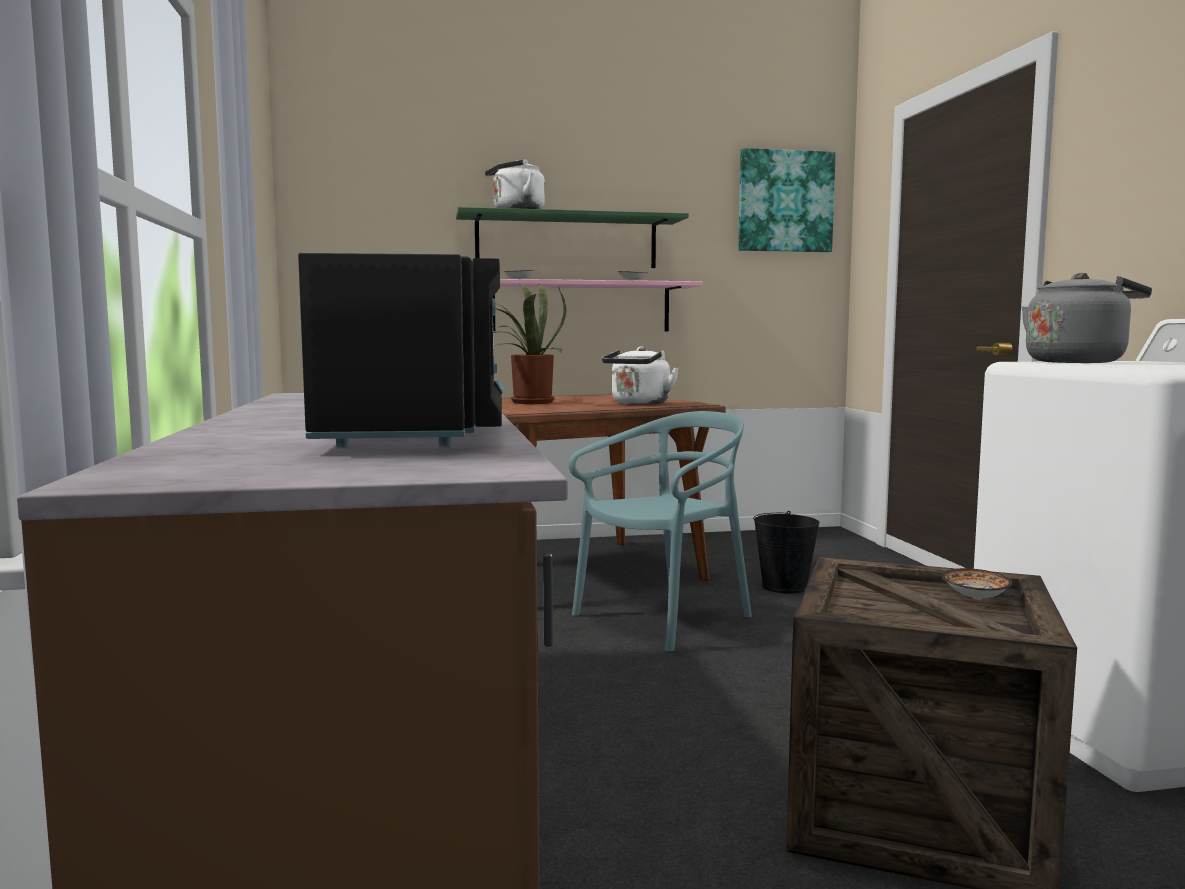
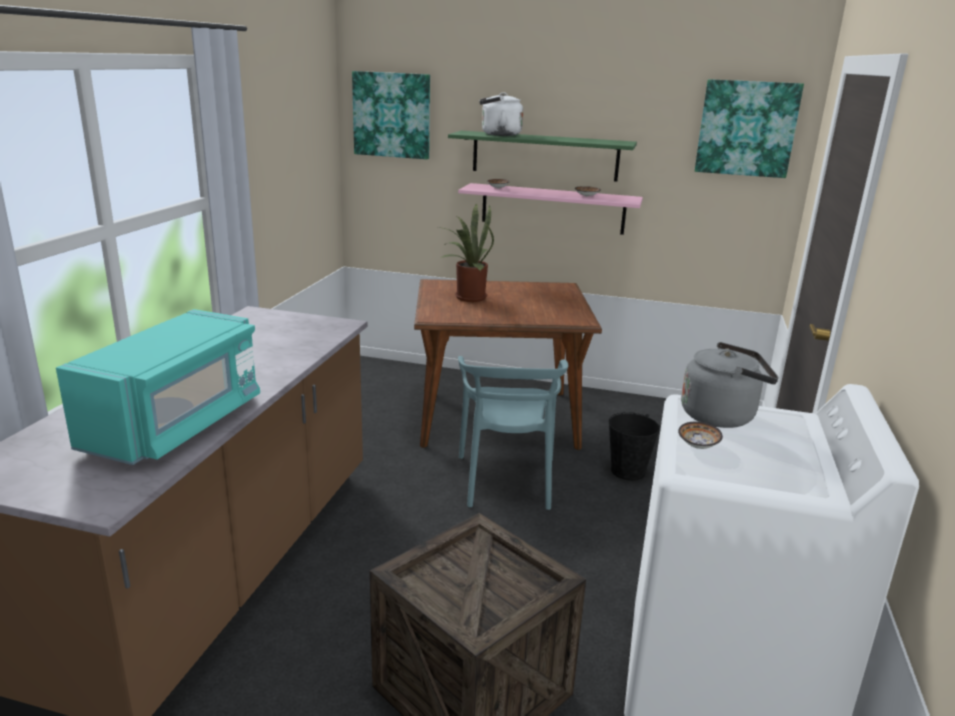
camera: 25 degrees right, 15 degrees up
(358, 198) = (392, 115): none -> picture
(418, 432) = (176, 424): black microwave -> turquoise microwave
(639, 404) = (540, 314): white kettle -> none
(664, 619) = (507, 480): turquoise chair -> turquoise chair turned 105 degrees clockwise
(975, 598) = (519, 584): bowl -> bowl (698, 446)

